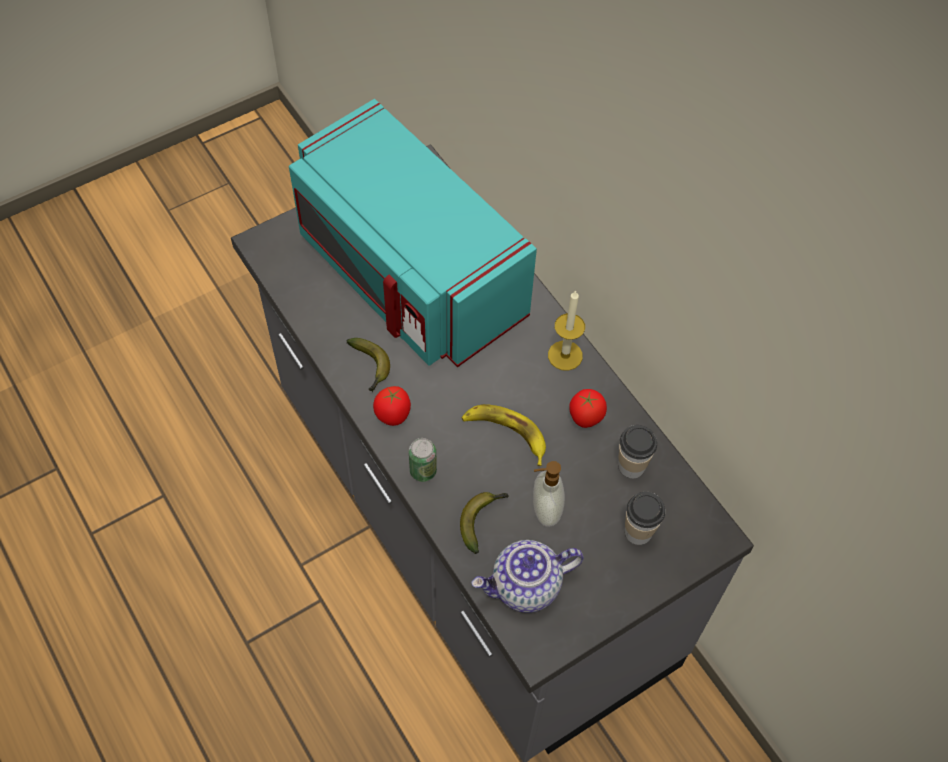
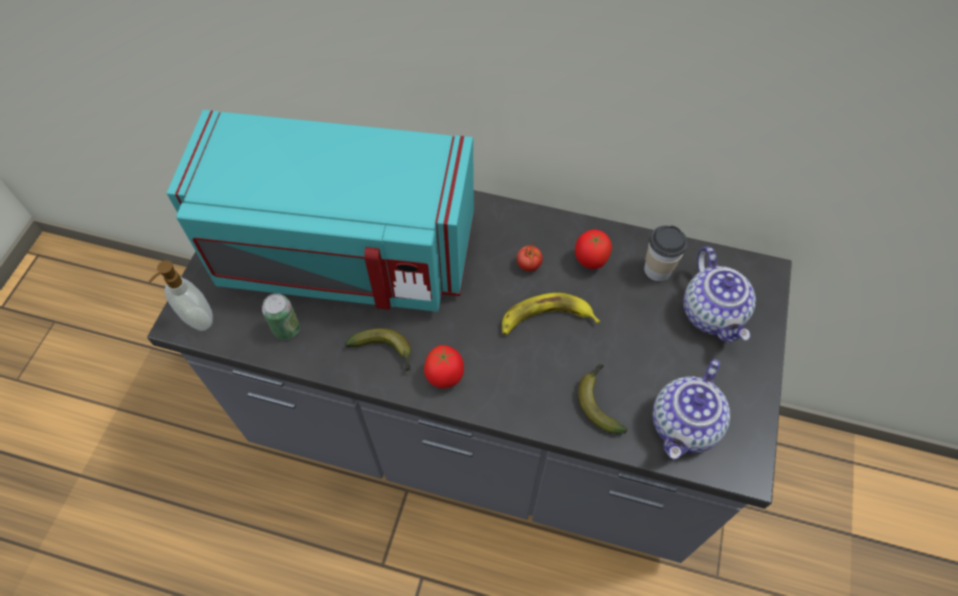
camera: 40 degrees left, 0 degrees up
(423, 471) = (514, 401): can -> can (286, 329)
(535, 385) = (528, 265): none -> tomato
(544, 510) = (635, 354): soap dispenser -> soap dispenser (197, 319)
(565, 355) = (527, 226): candle -> none
(638, 531) = (713, 314): cup -> teapot

